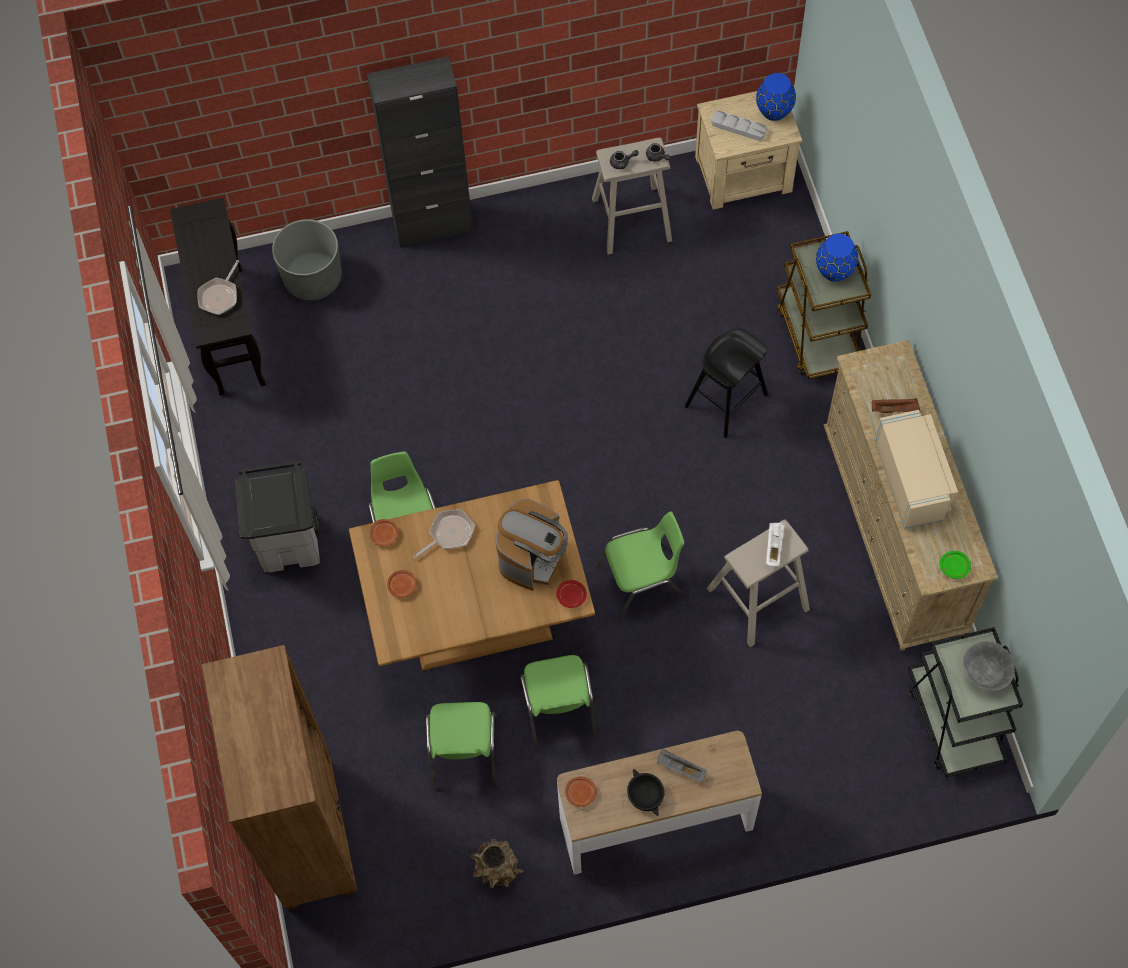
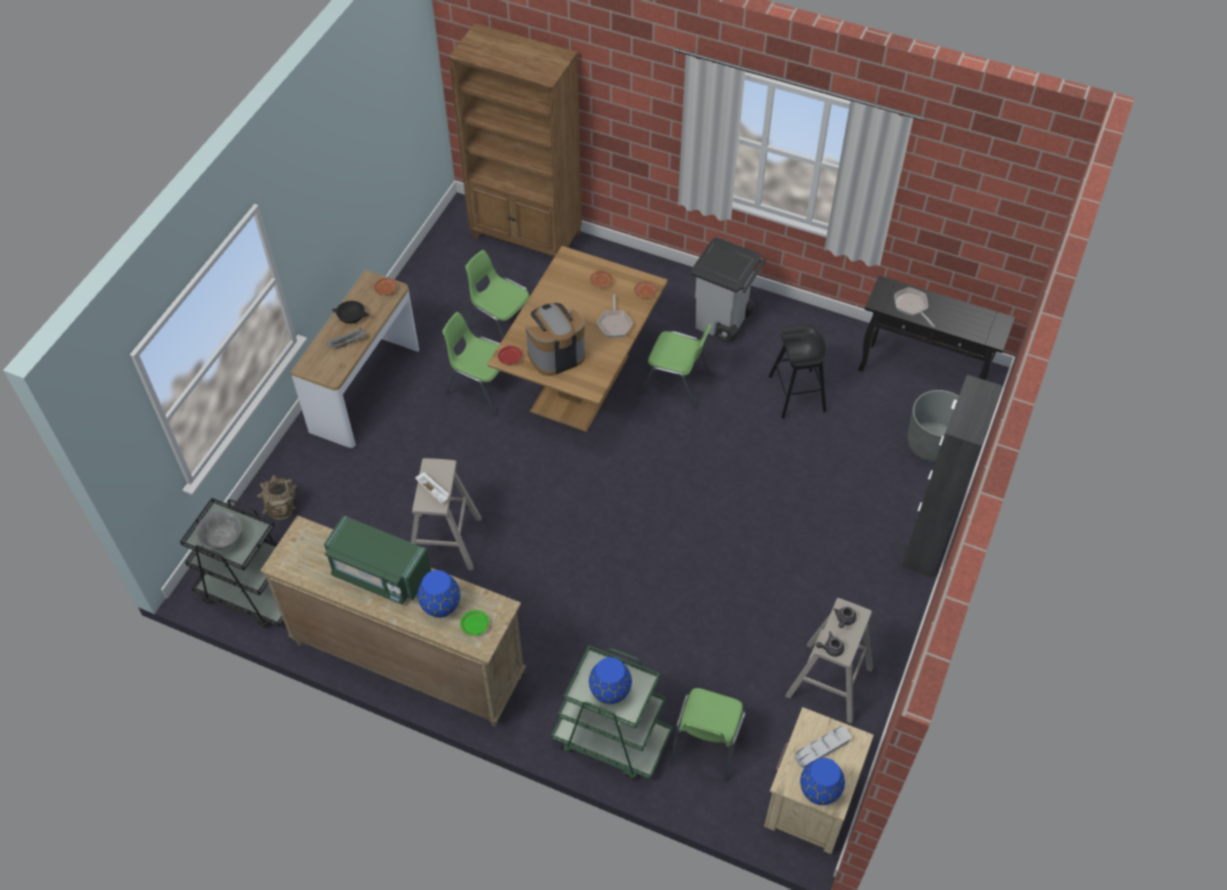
camera: 125 degrees right, 10 degrees down
(497, 872) = (418, 301): brown vase -> brown vase (282, 508)
(533, 557) = (556, 355): coffee machine -> coffee machine turned 90 degrees clockwise
(642, 582) = (520, 484): green chair -> green chair (706, 744)
(726, 400) = (610, 631): black stool -> black stool (796, 393)
(818, 334) = (611, 739): brown cart -> green cart
(895, 409) = (441, 606): brown tray -> blue vase
(911, 480) = (380, 573): beige microwave -> green microwave
(954, 567) = (294, 550): green plate -> green plate (474, 625)

